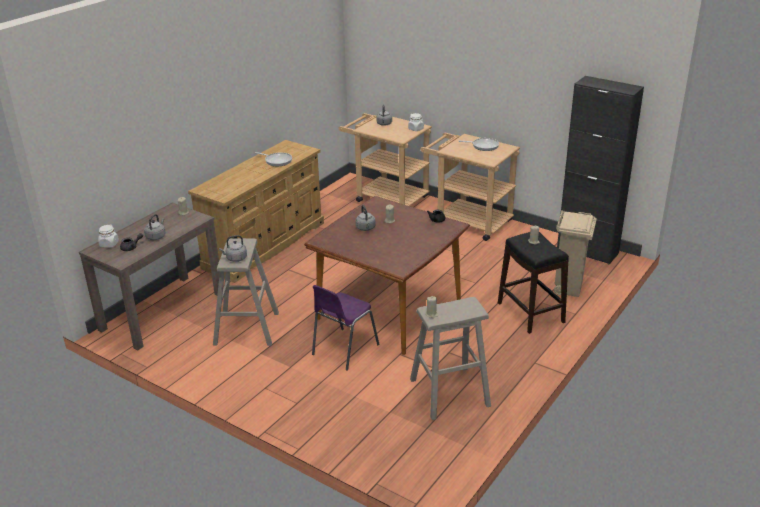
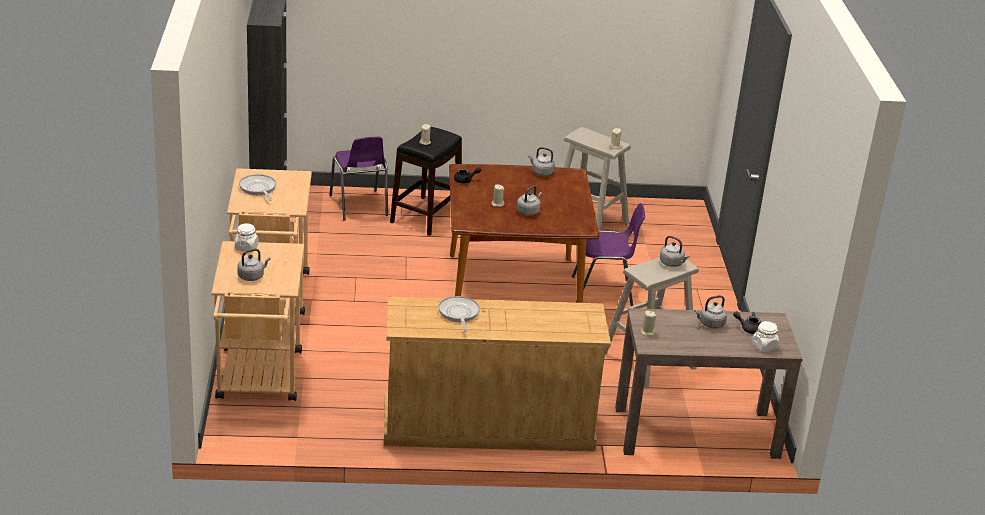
camera: 130 degrees left, 0 degrees up
(417, 255) = (541, 172): none -> grey kettle
(568, 288) = (359, 206): beige trash can -> purple chair

